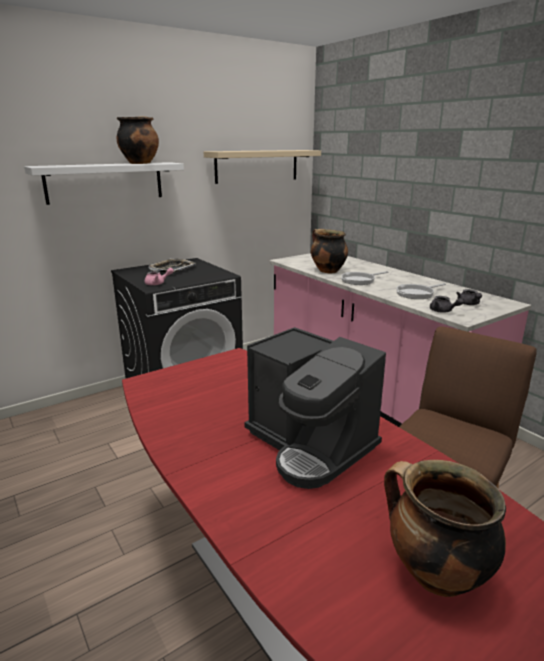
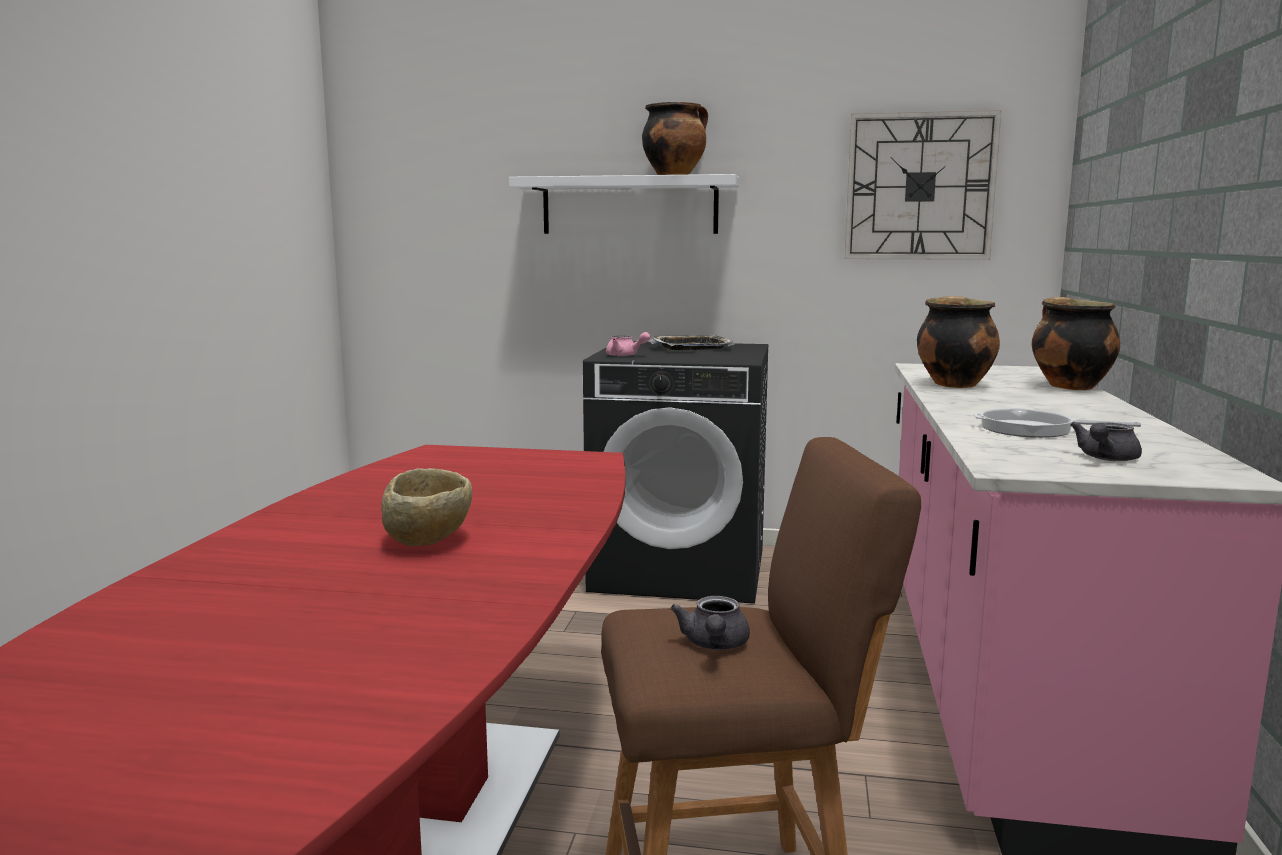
camera: 45 degrees right, 10 degrees down
(257, 166) = (919, 187): beige shelf -> wall clock
(310, 445) = (429, 542): coffee machine -> beige bowl
(360, 280) = (974, 401): frying pan -> none
(434, 574) = (212, 668): cooking pot -> cooking pot (1068, 386)
(443, 311) = (998, 454): grey teapot -> grey teapot (714, 645)

